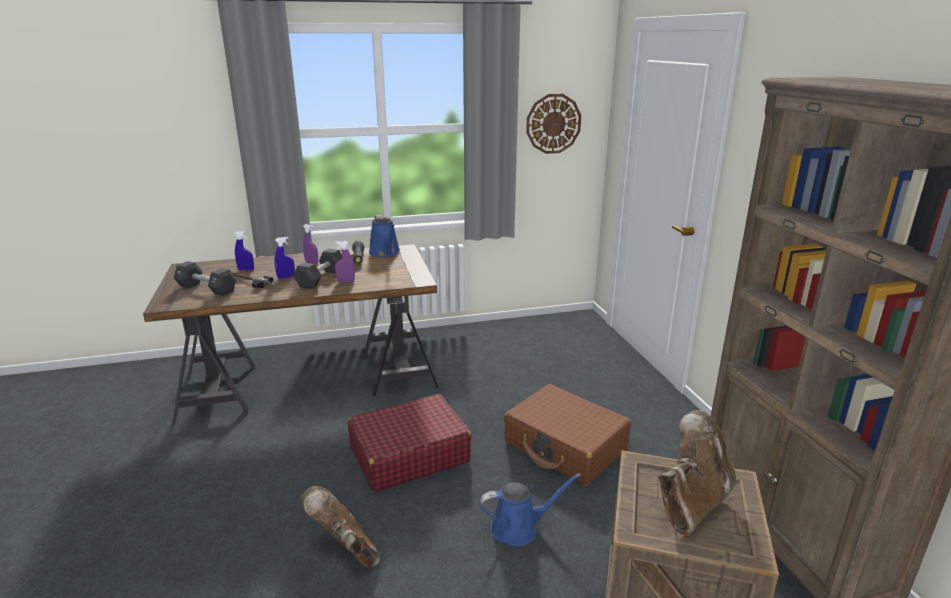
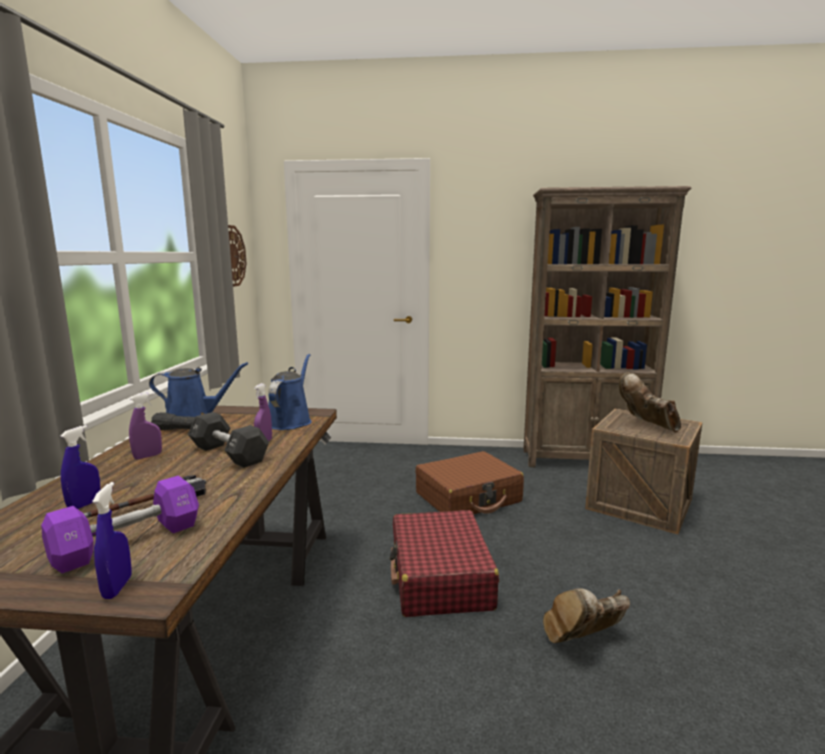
camera: 70 degrees left, 10 degrees down
(207, 289) = (128, 542): black dumbbell -> purple dumbbell
(286, 277) = (185, 475): blue spray bottle -> blue spray bottle (117, 587)
(519, 528) = (563, 538): blue watering can -> blue watering can (290, 421)

